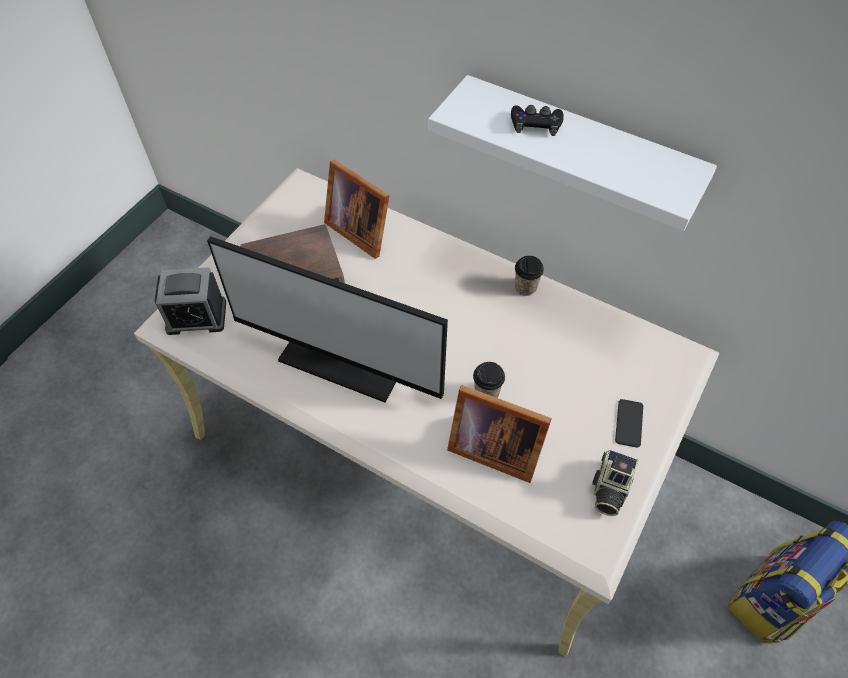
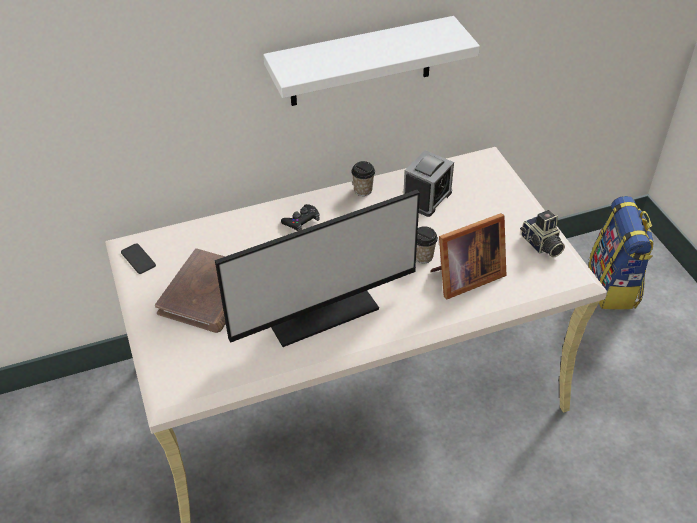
camera: 50 degrees left, 10 degrees down
(196, 316) = (185, 374): alarm clock -> alarm clock (427, 198)
(359, 229) = (216, 238): picture frame -> none
(535, 124) = (343, 52): black game controller -> black game controller (301, 221)
(629, 423) = (507, 209): phone -> phone (138, 259)

